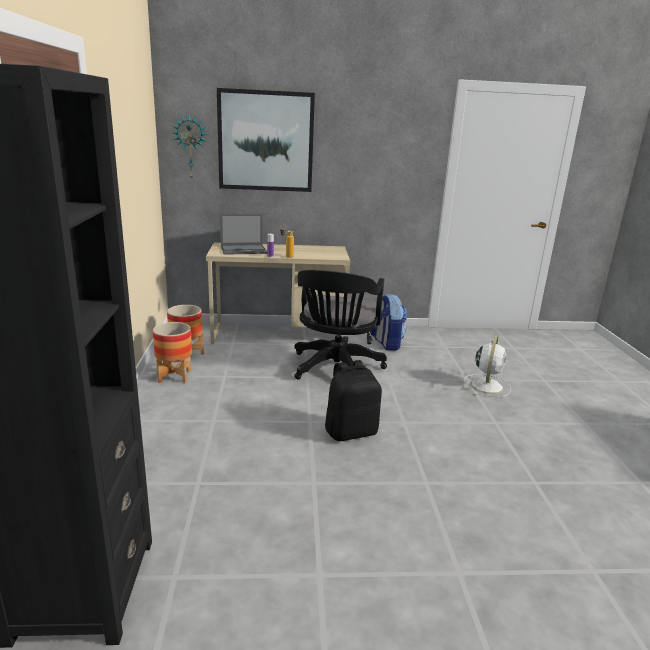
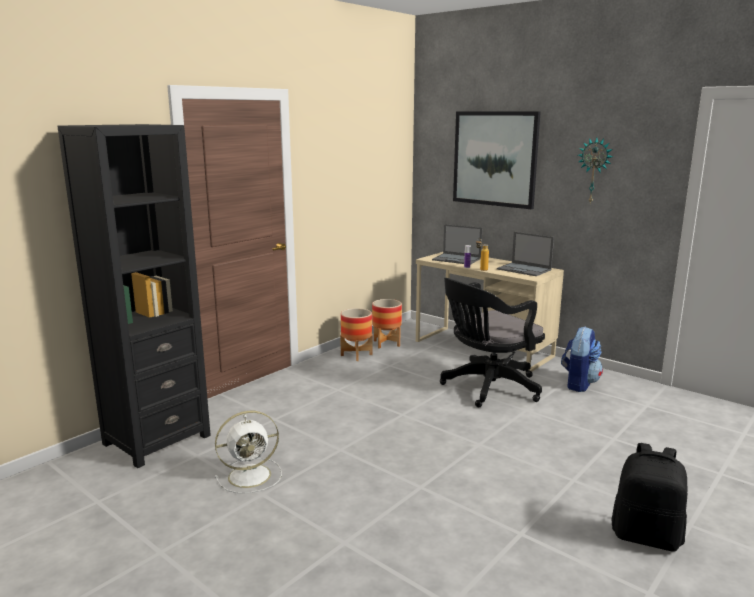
camera: 45 degrees right, 5 degrees down
(190, 147) = (435, 164): wall clock -> wall clock (594, 170)
(319, 251) = (524, 269): none -> laptop
(351, 431) = (422, 432): black backpack -> black backpack (646, 536)
(487, 385) = (628, 451): white fan -> white fan (251, 475)

